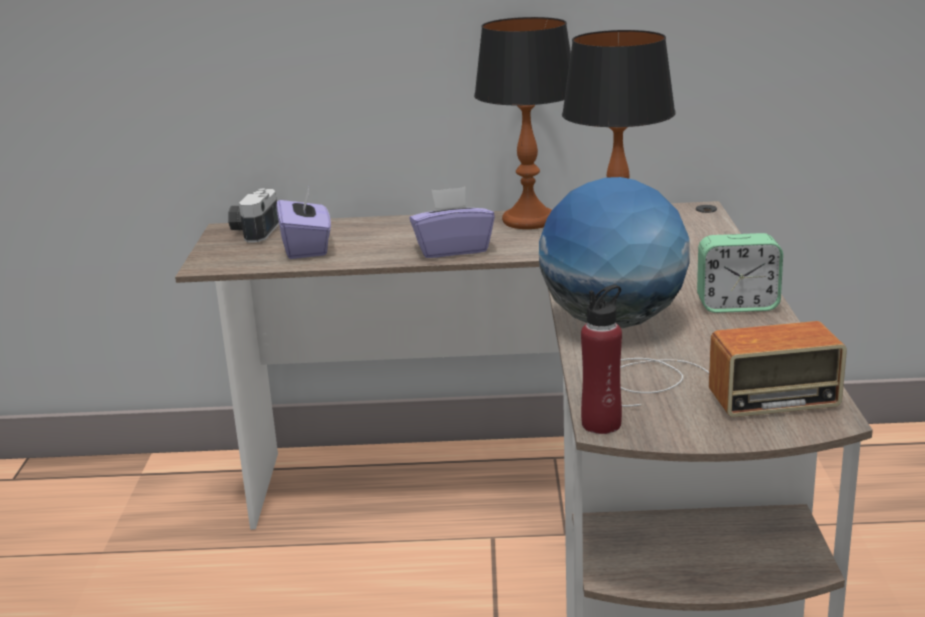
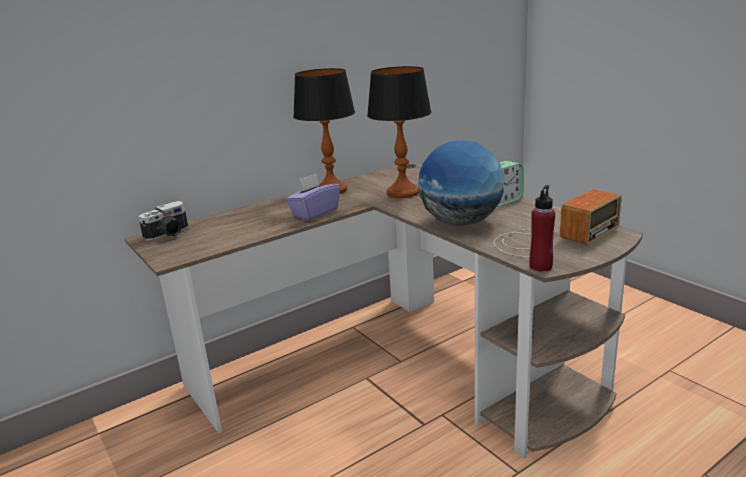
camera: 35 degrees left, 0 degrees up
(253, 231) = (168, 234): camera -> camera turned 105 degrees counterclockwise
(307, 248) = (222, 234): purple tissue box -> none

